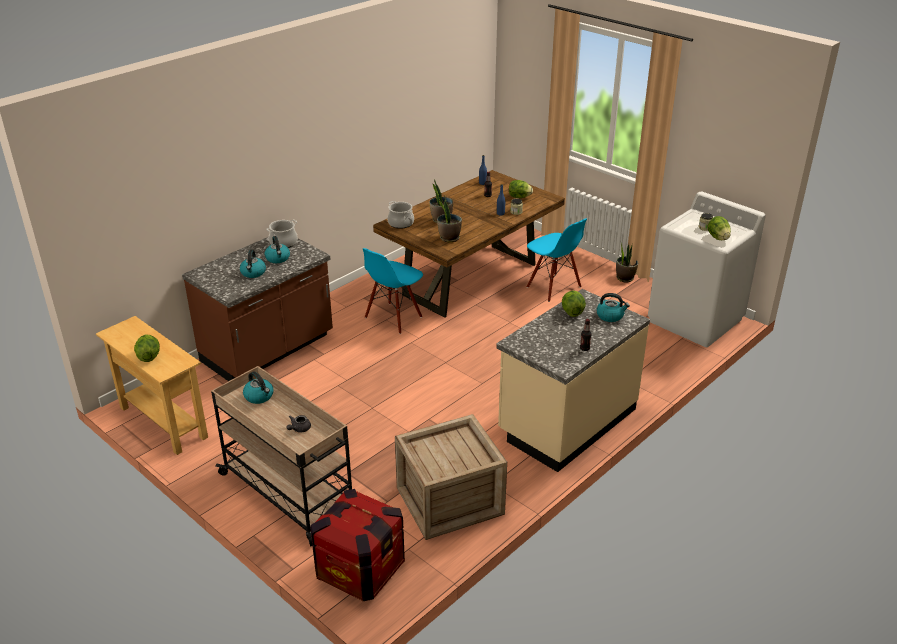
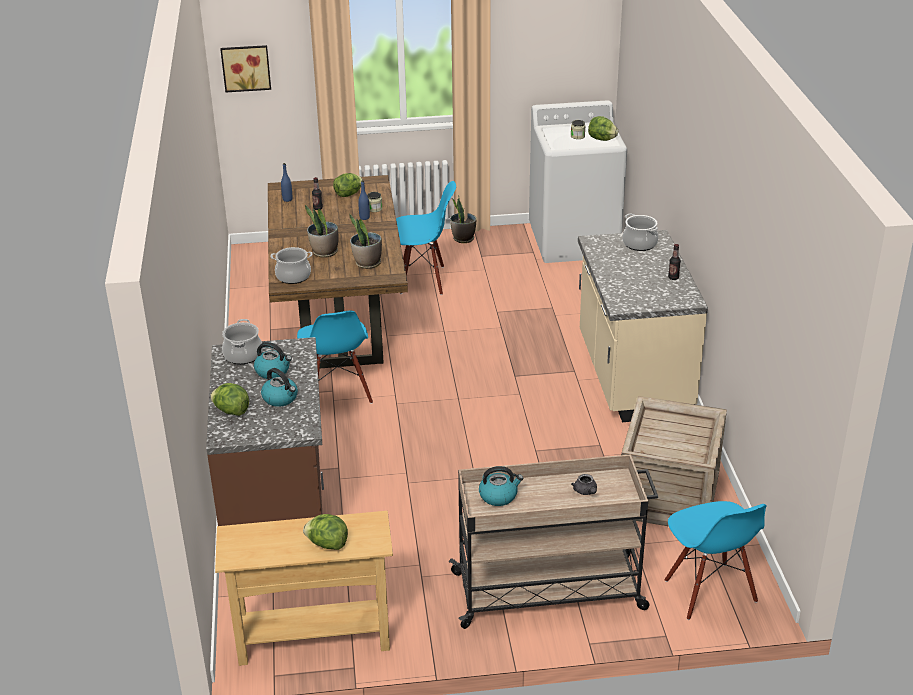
camera: 50 degrees left, 0 degrees up
(360, 570) = (709, 591): crate -> blue chair
(516, 83) = (246, 67): none -> picture
(571, 312) = (609, 258): lettuce -> lettuce (231, 411)
(610, 316) = (639, 244): kettle -> cooking pot

